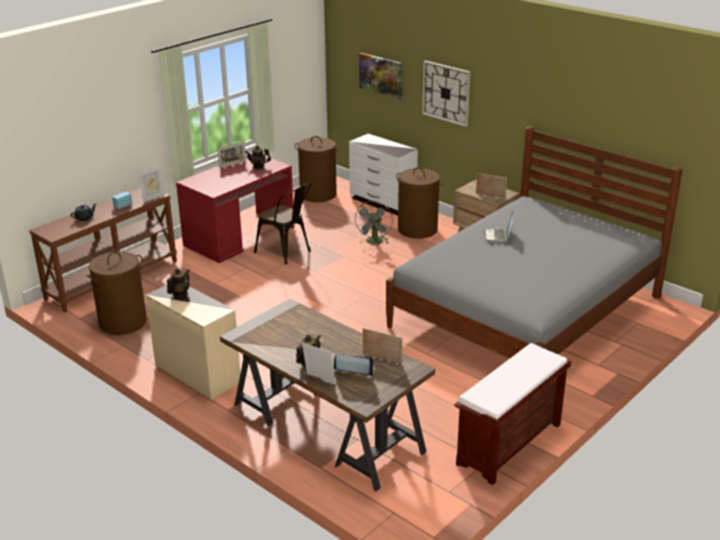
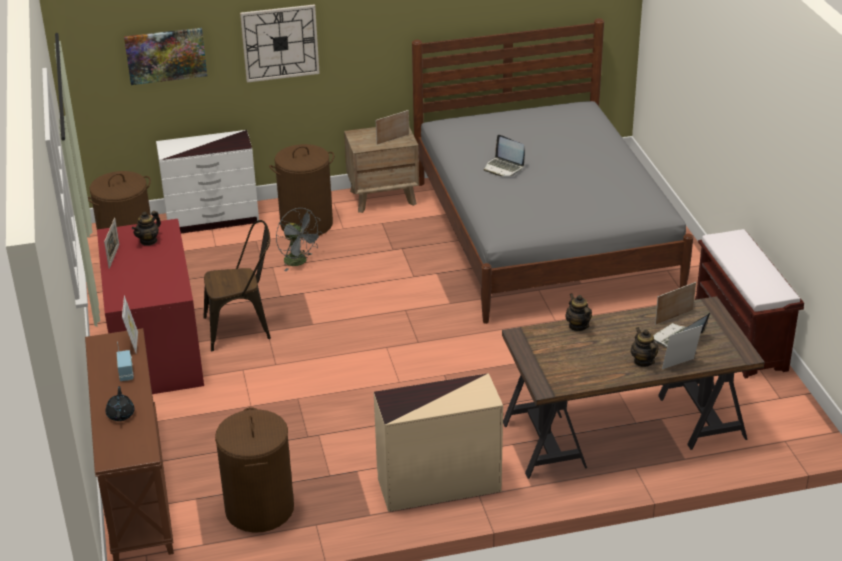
camera: 55 degrees left, 5 degrees up
(180, 294) = (412, 399): teapot -> teapot (578, 326)

